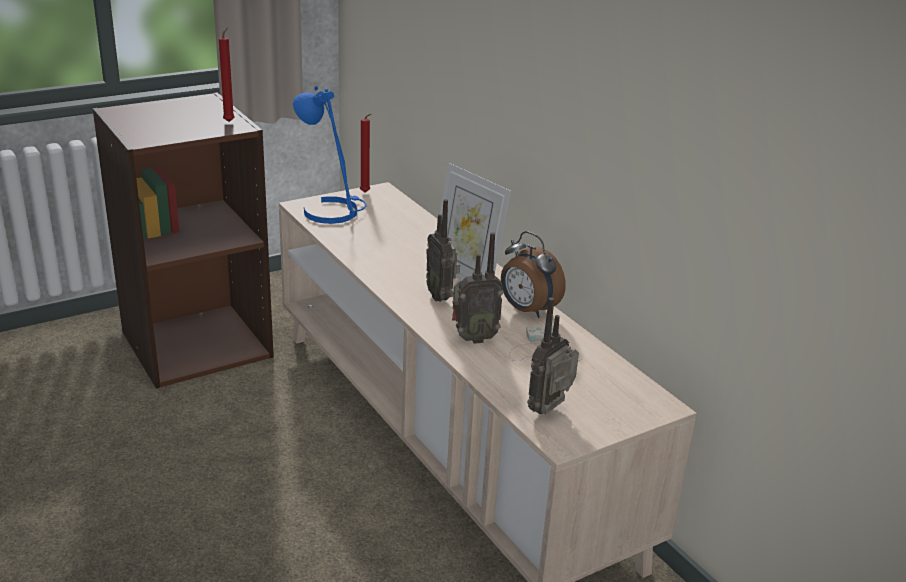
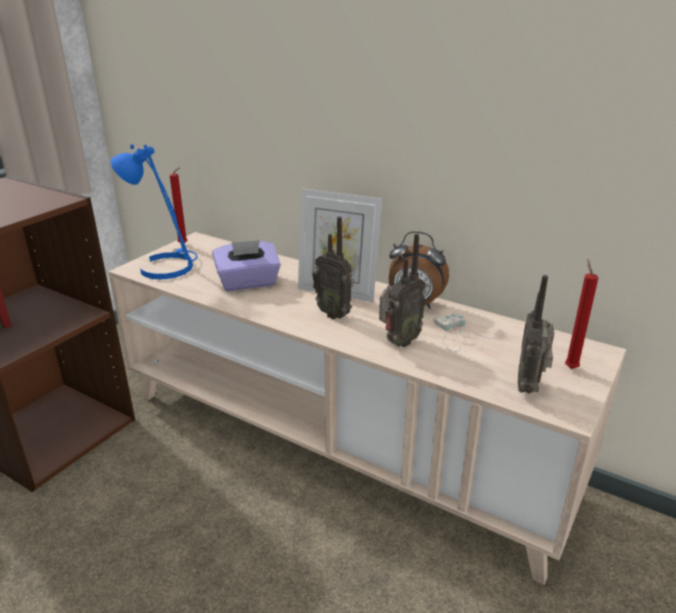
camera: 25 degrees left, 0 degrees up
(230, 121) = (48, 196): red candle -> red candle (570, 367)
(390, 246) = (248, 283): none -> purple tissue box

